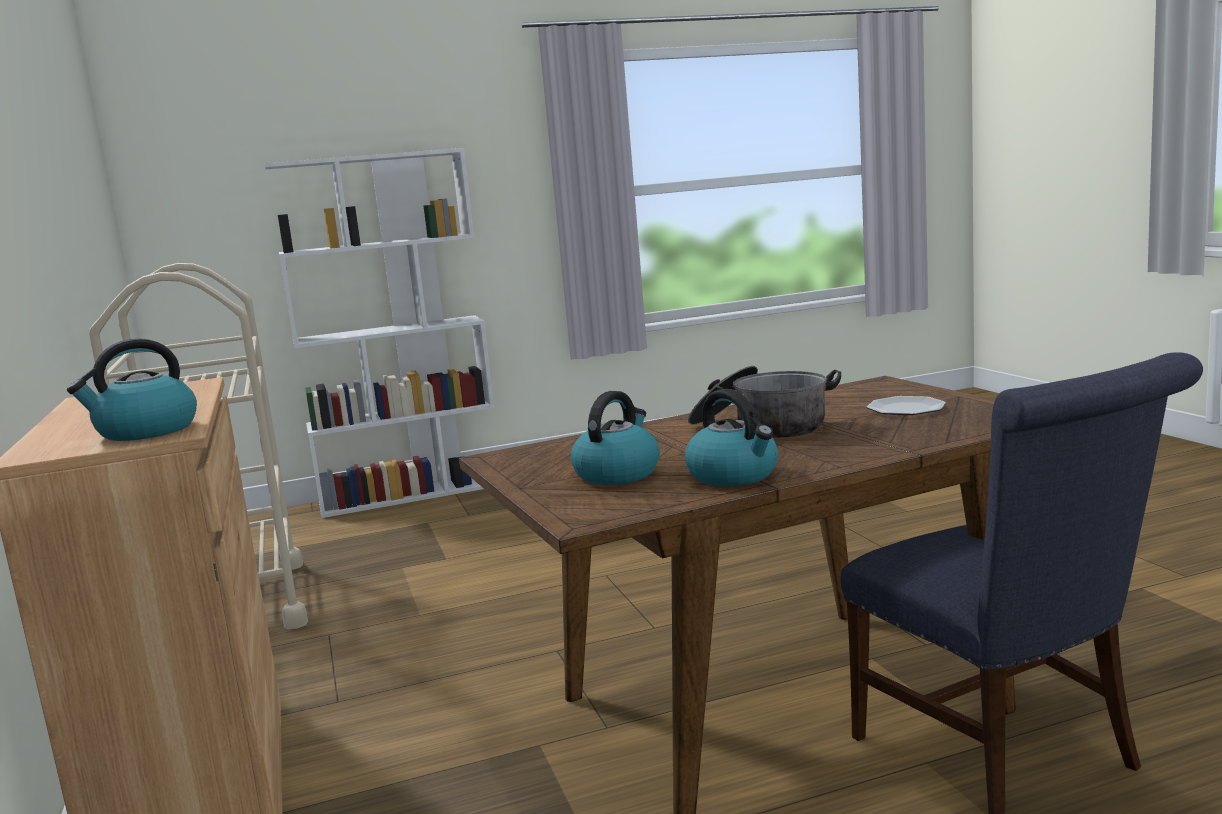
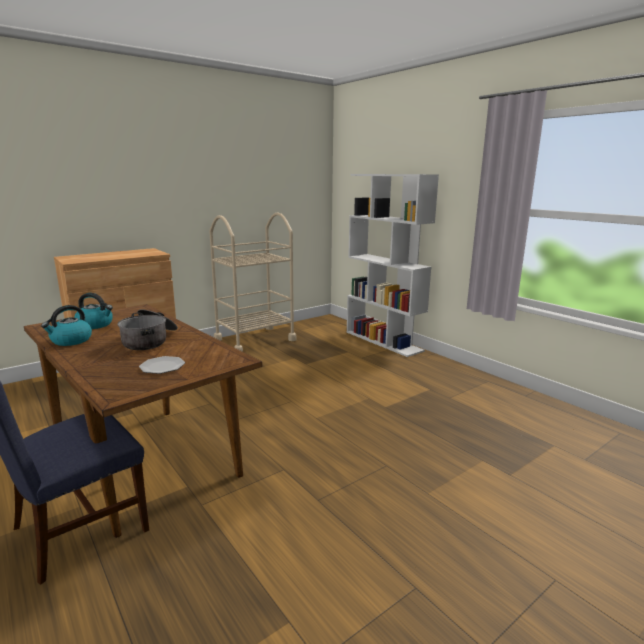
camera: 70 degrees right, 5 degrees up
(146, 431) = (79, 259): kettle -> none

